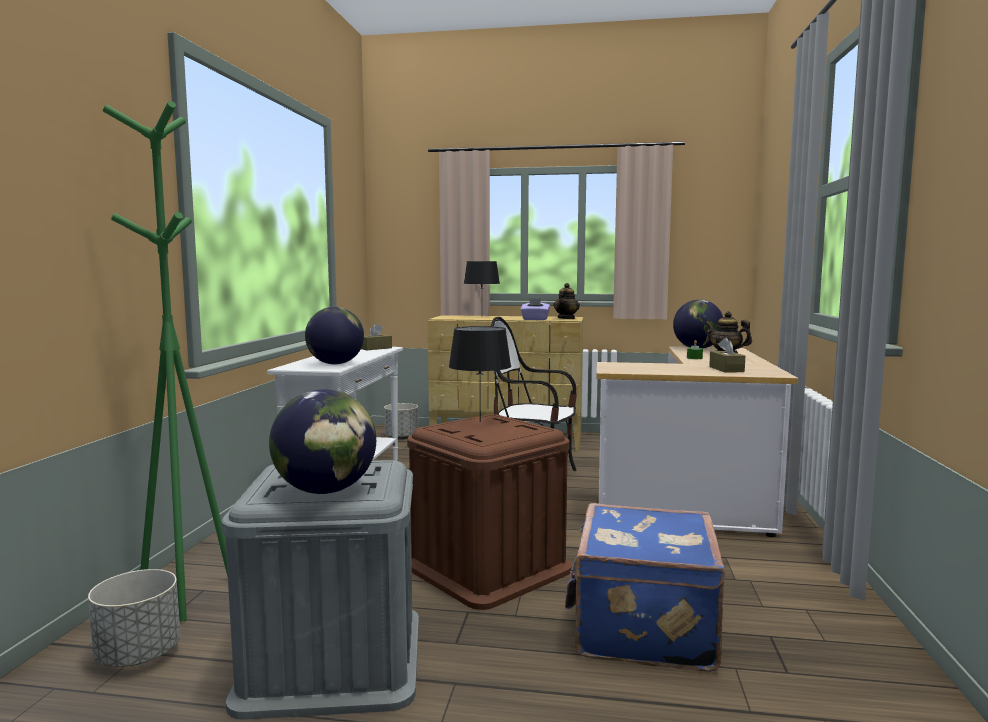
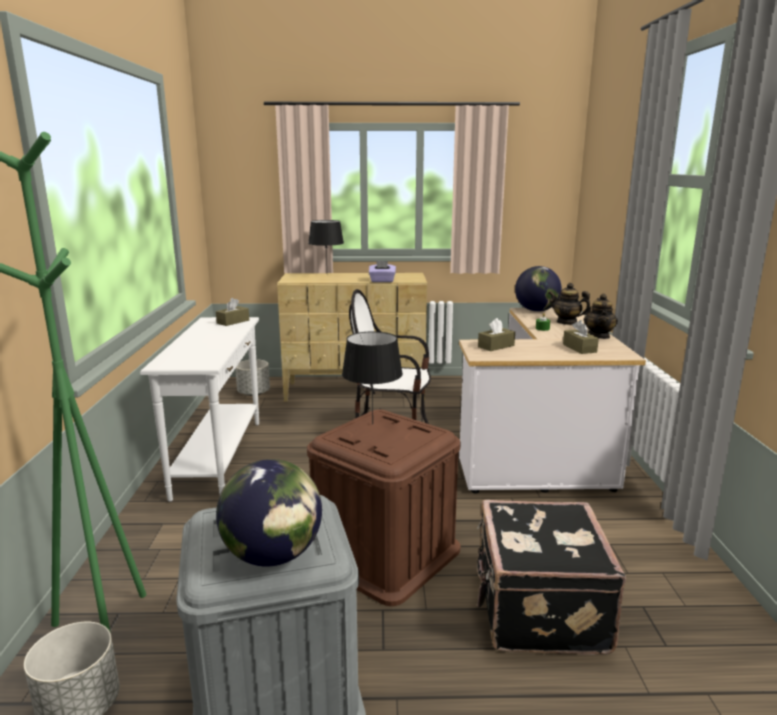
camera: 10 degrees left, 10 degrees up
(335, 364) = (207, 355): globe -> none
(566, 318) = (410, 277): teapot -> teapot (599, 336)
(633, 366) = (496, 346): none -> brown tissue box
(641, 627) = (537, 609): blue suitcase -> black suitcase

